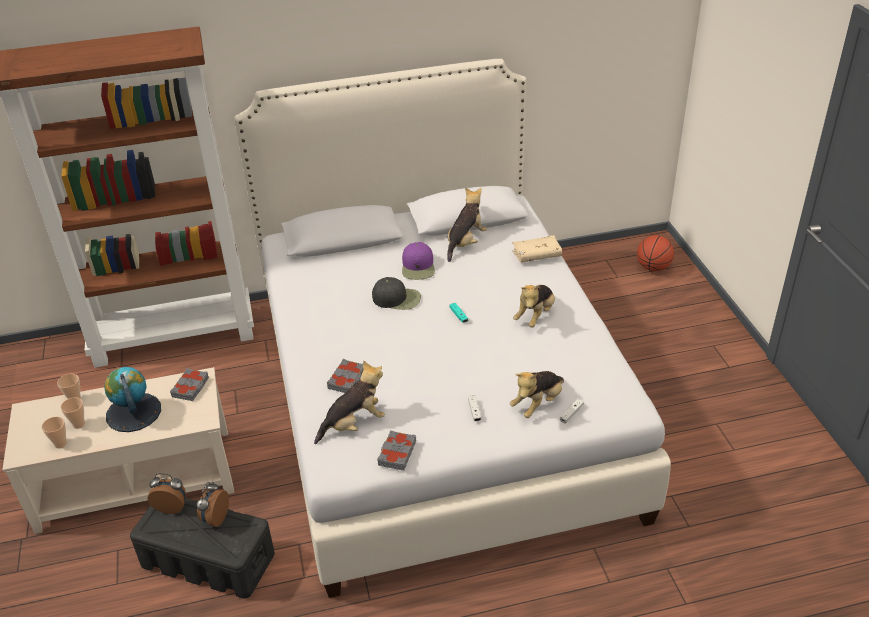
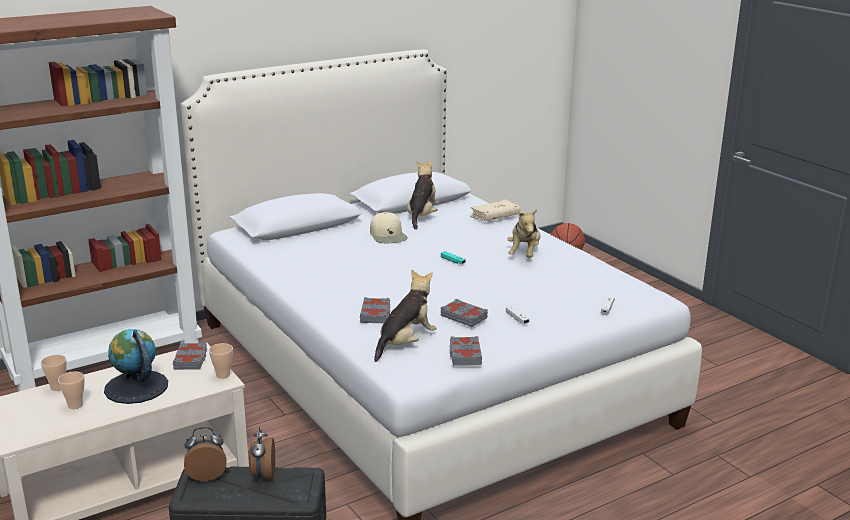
camera: 20 degrees left, 15 degrees down
(60, 444) = (62, 423): cup -> cup (223, 375)
(397, 298) = (384, 257): black cap -> none
(418, 267) = (388, 235): purple cap -> beige cap
(424, 400) = (464, 316): none -> grey book
(538, 404) = (572, 306): plush toy -> none

